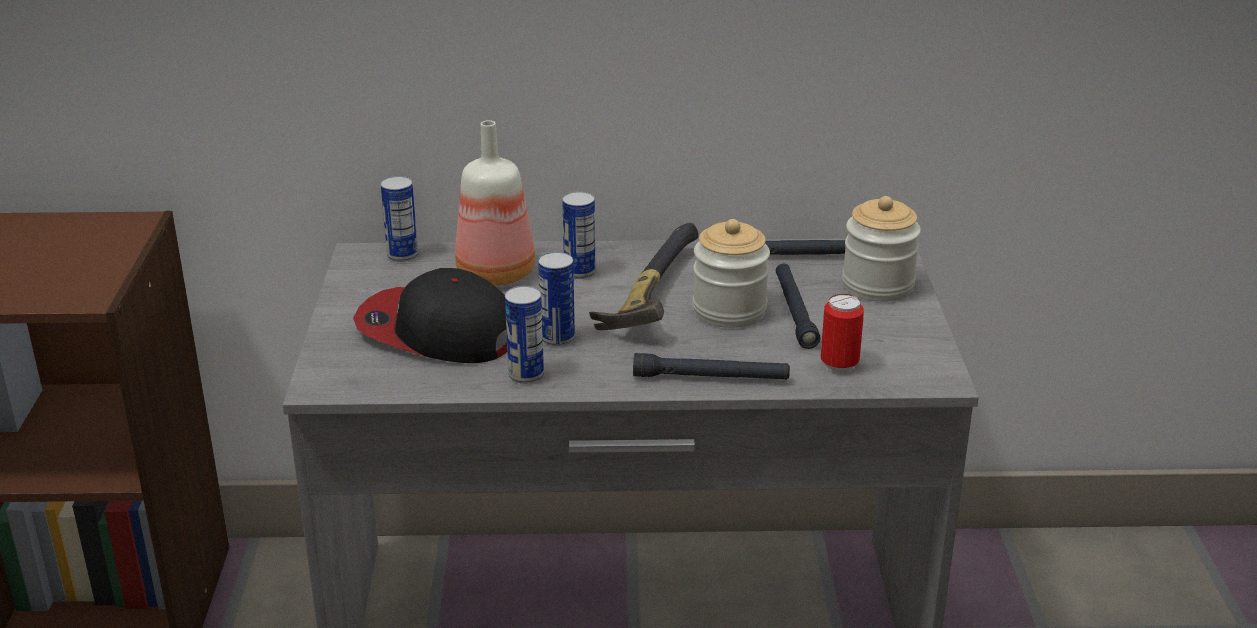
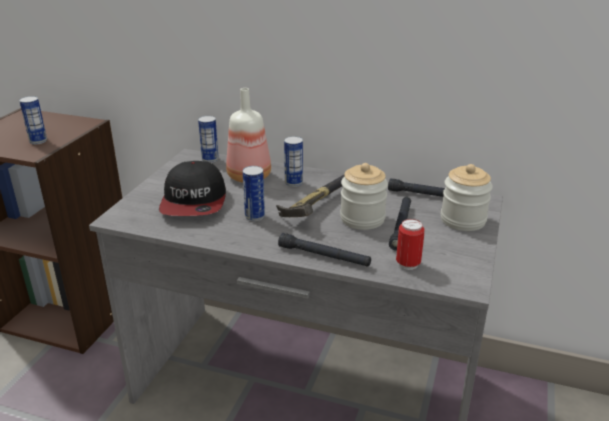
camera: 20 degrees right, 0 degrees up
(436, 332) = (194, 201): cap -> cap turned 135 degrees counterclockwise
(526, 375) = (222, 234): can -> can (38, 141)

